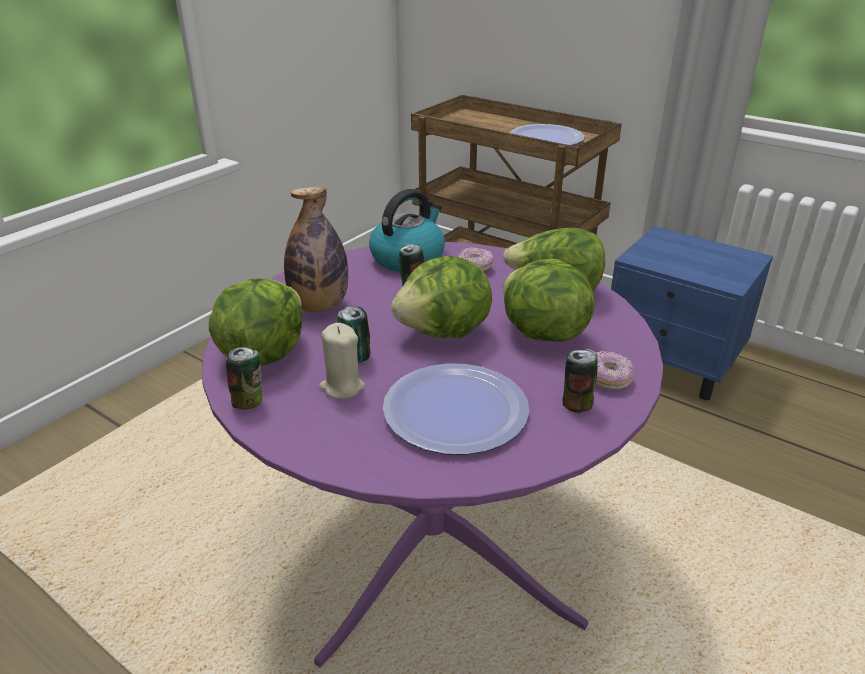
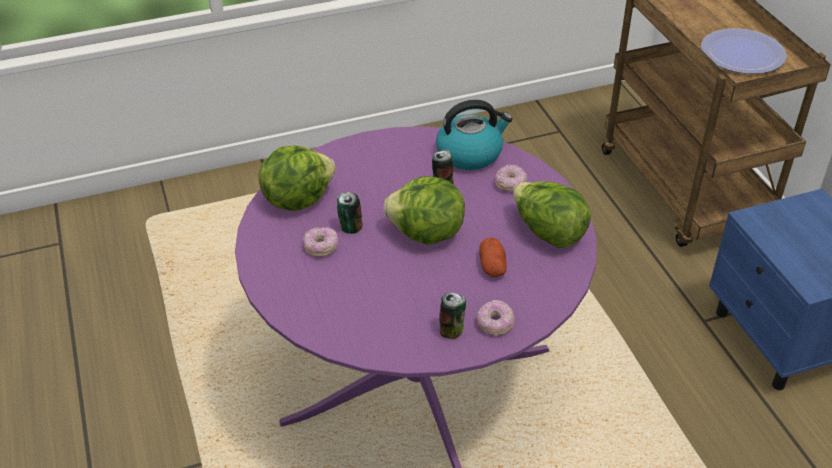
camera: 35 degrees right, 10 degrees up
(249, 401) = (260, 232): can -> none
(319, 306) = (366, 174): bottle -> none
(342, 387) = (321, 247): beige candle -> donut
(455, 410) = (371, 297): plate -> none
(541, 334) = (492, 266): lettuce -> potato

